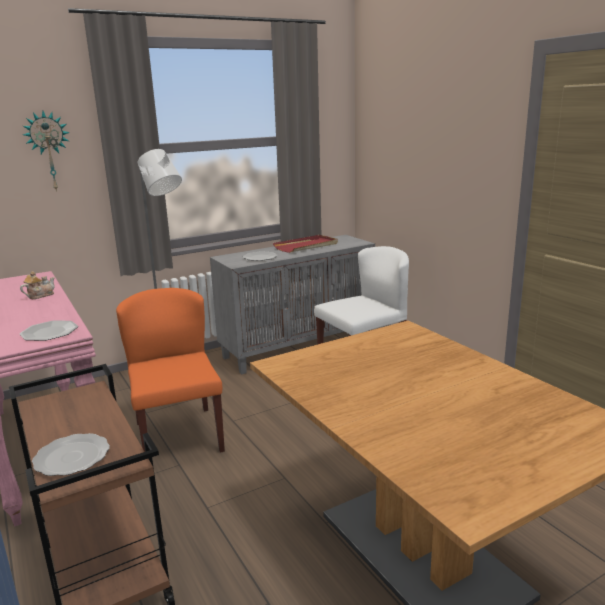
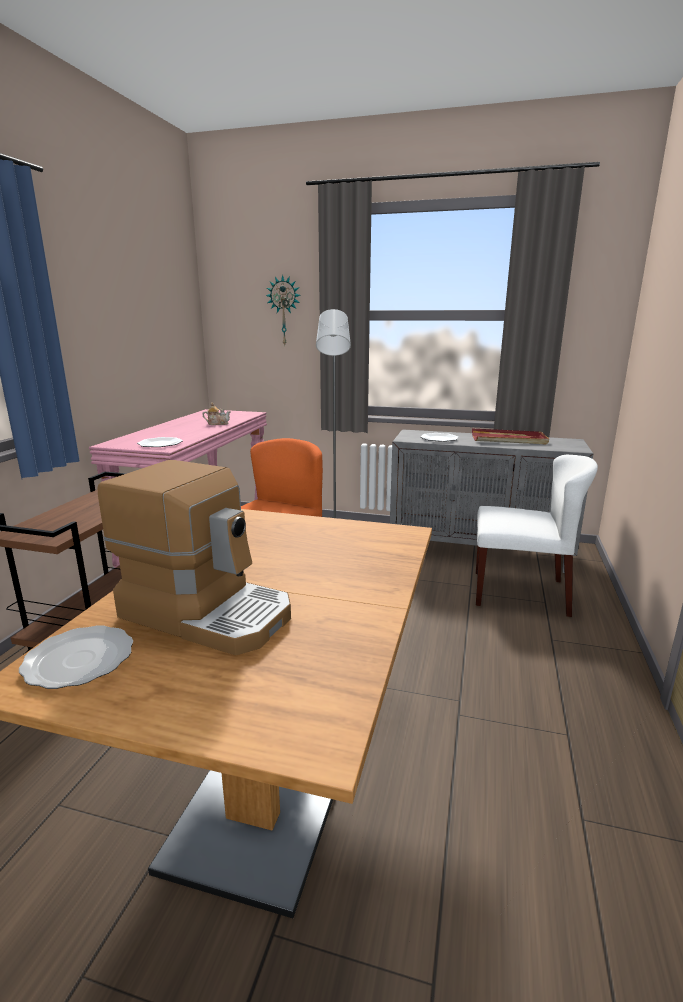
camera: 45 degrees right, 0 degrees up
(73, 456) = (49, 522): plate -> plate (81, 660)
(441, 421) = (208, 612): none -> coffee machine

